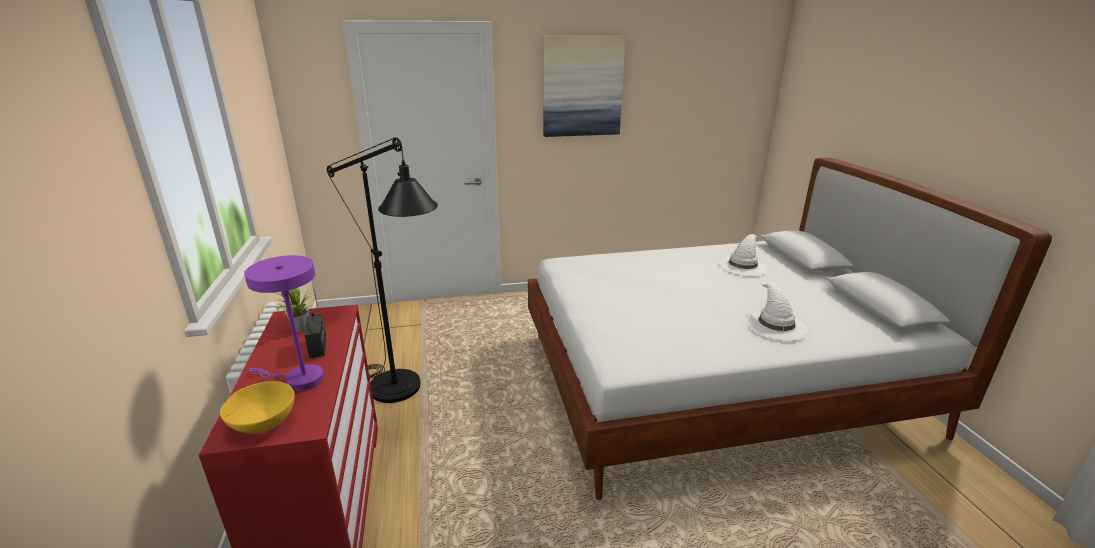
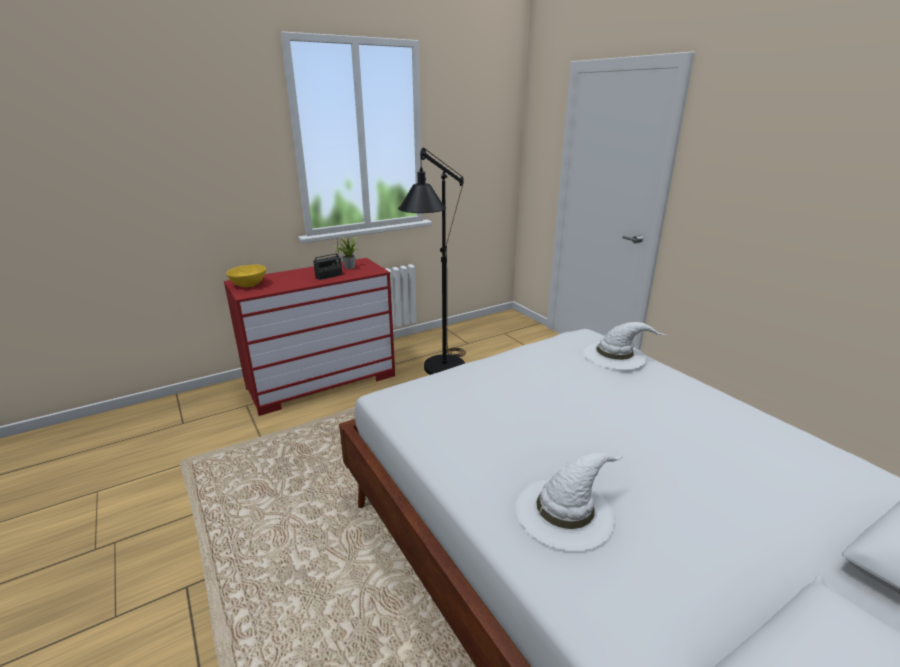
camera: 70 degrees right, 0 degrees up
(298, 379) = (291, 281): purple table lamp -> none
(582, 87) = (793, 142): picture -> none
(742, 266) = (762, 471): white hat -> white hat (615, 355)

